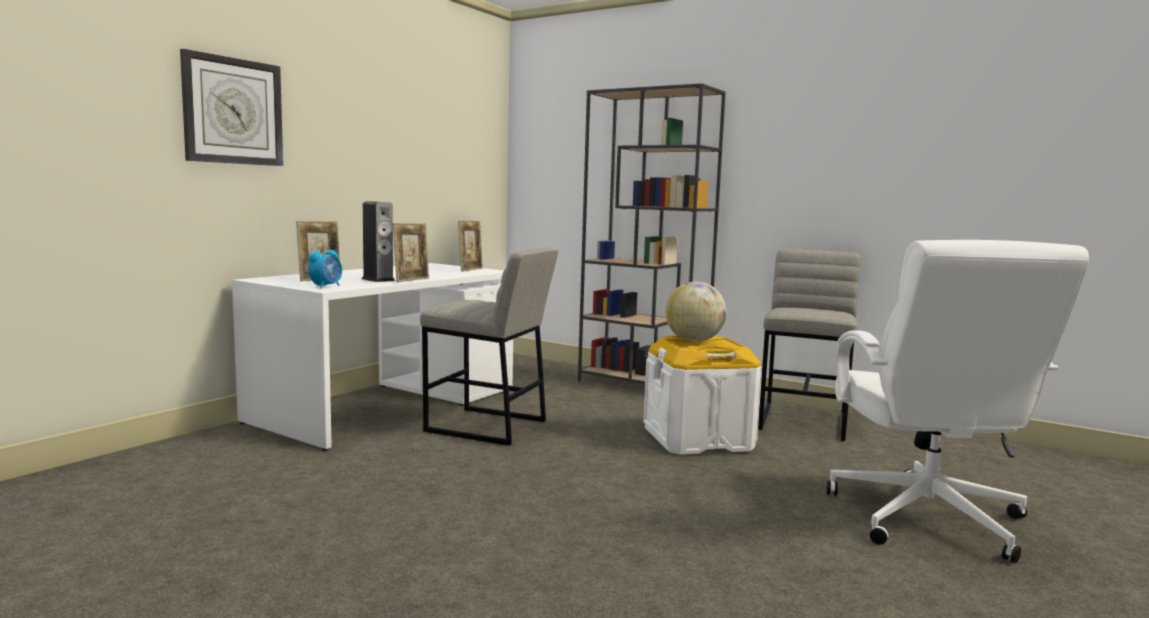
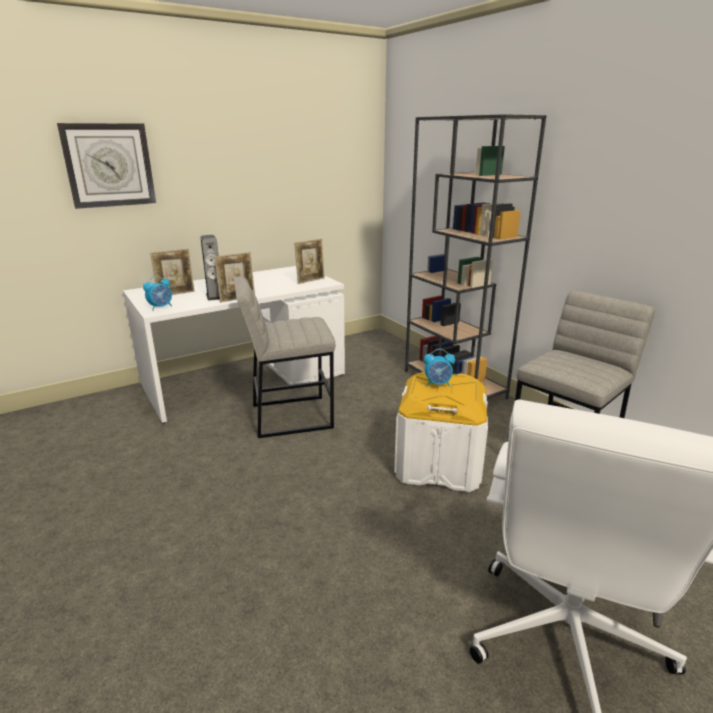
camera: 25 degrees right, 15 degrees up
(489, 426) = (289, 416): grey chair -> grey chair turned 120 degrees clockwise
(694, 341) = (438, 384): globe -> alarm clock

